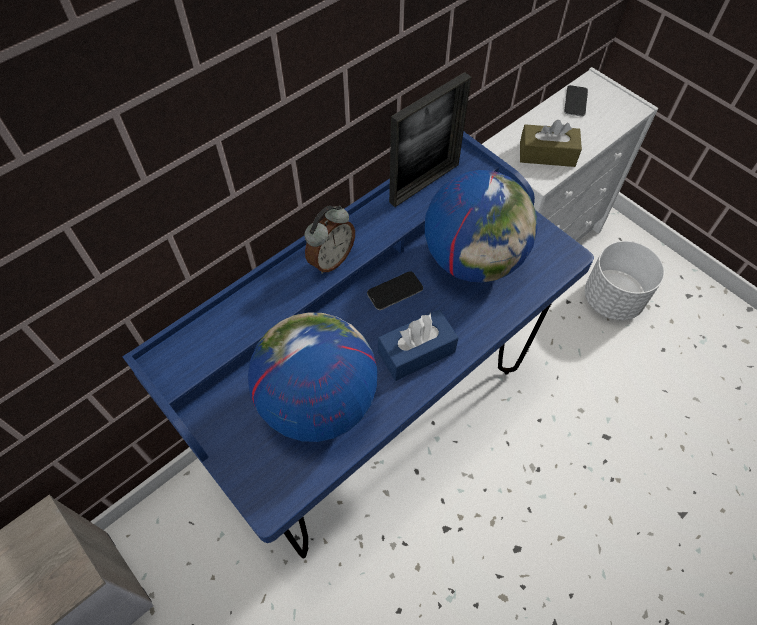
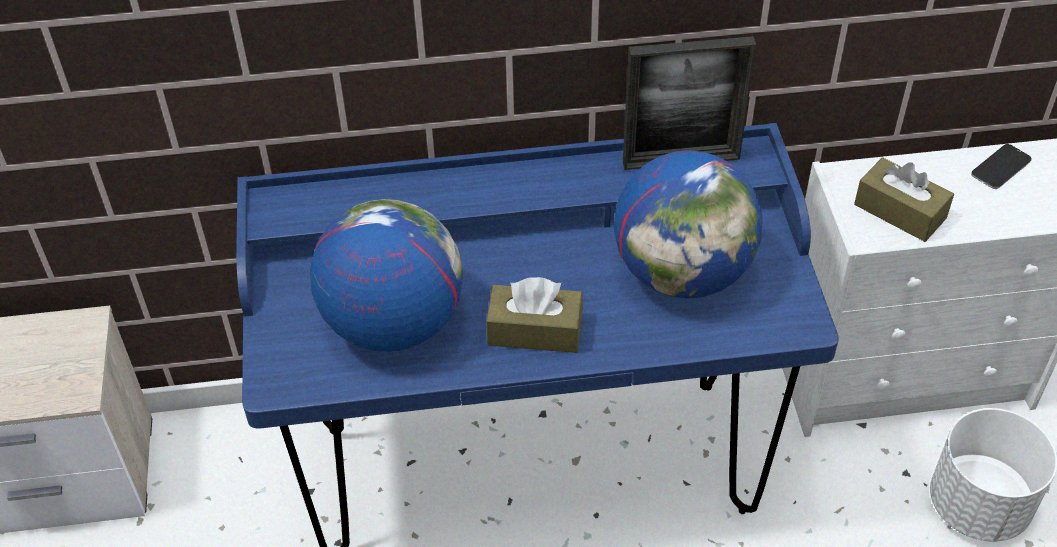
camera: 35 degrees right, 10 degrees down
(330, 260) = (508, 188): alarm clock -> none
(395, 291) = (563, 261): phone -> none
(416, 352) = (535, 331): blue tissue box -> brown tissue box

